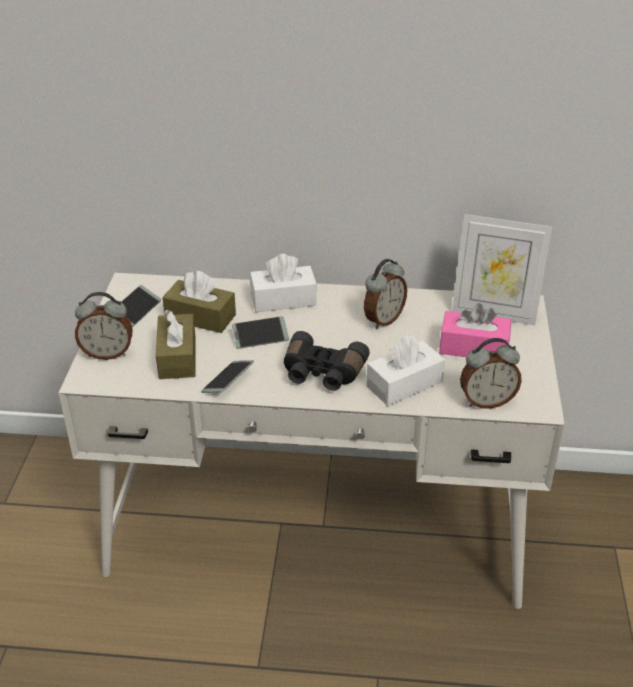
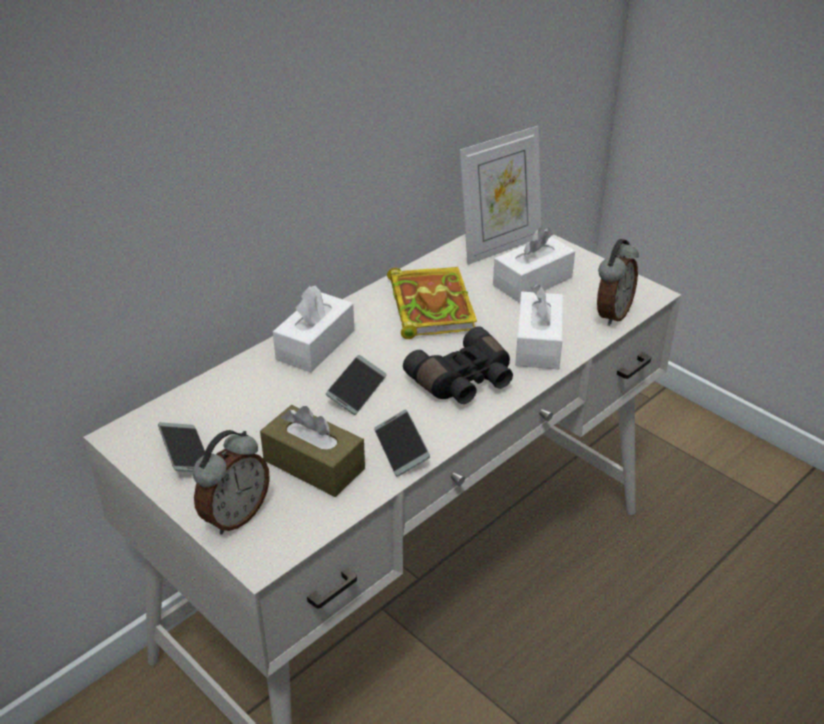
camera: 50 degrees left, 0 degrees up
(200, 317) = (266, 413): brown tissue box -> none
(383, 319) = (429, 305): alarm clock -> book
(473, 347) = (532, 281): pink tissue box -> white tissue box

